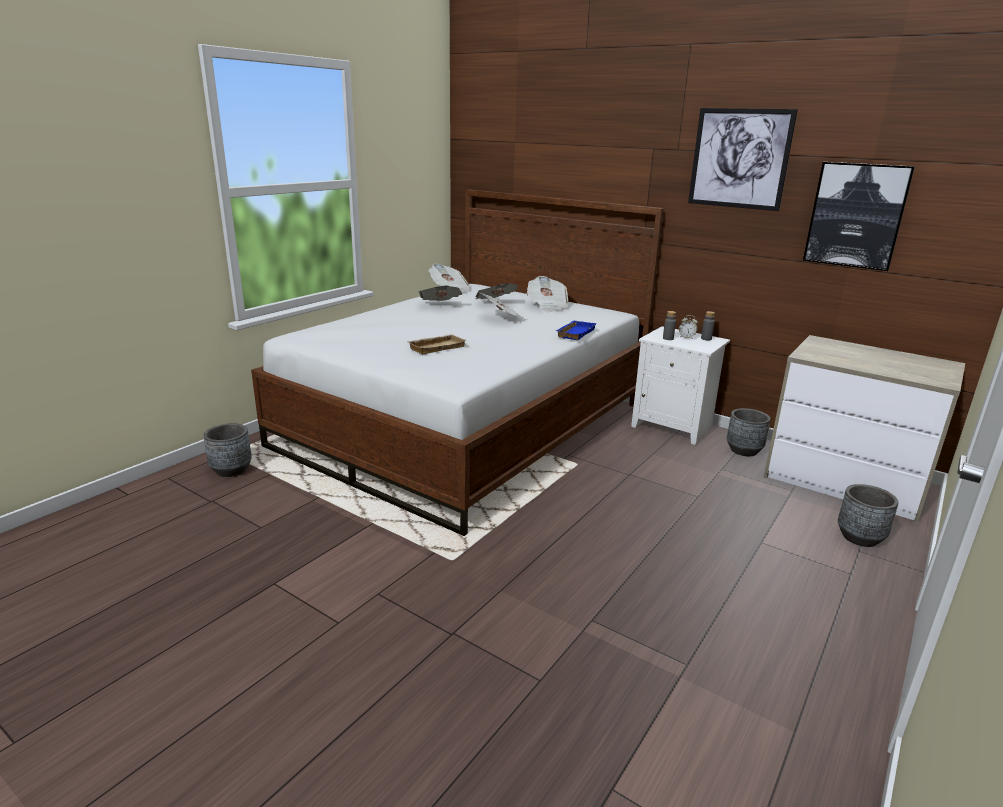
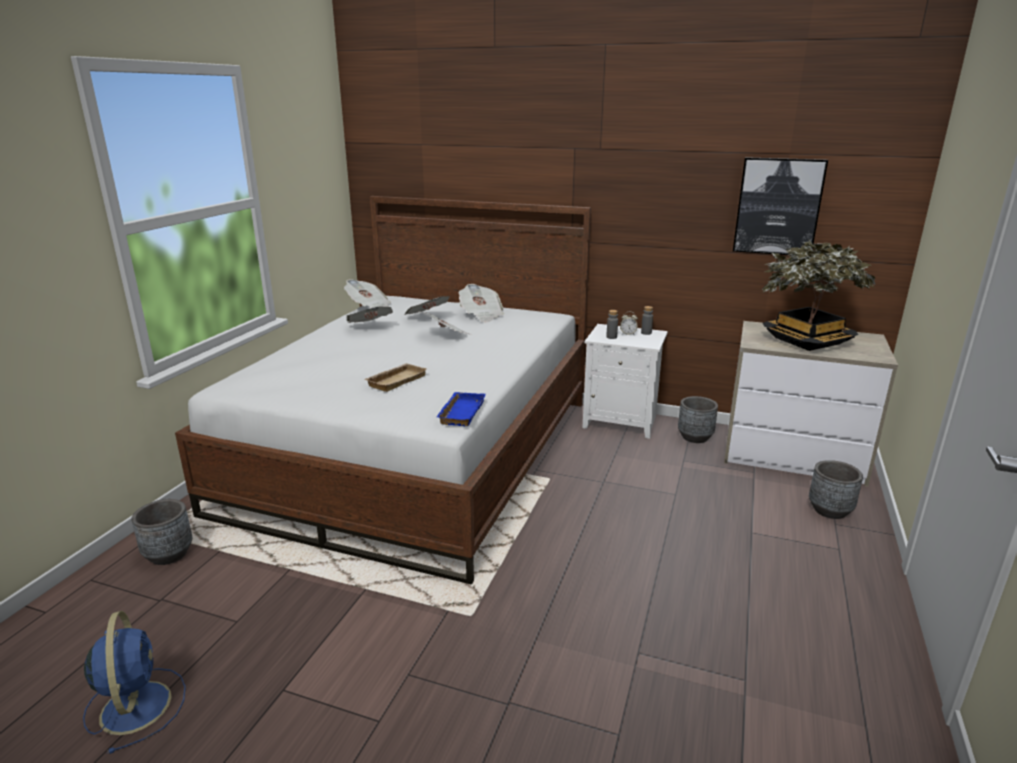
camera: 15 degrees left, 0 degrees up
(163, 570) = (136, 705): none -> blue fan
(574, 333) = (527, 344): blue tray -> blue tray (460, 412)
(739, 159) = (663, 156): picture -> none
(868, 359) = (807, 341): none -> potted plant

